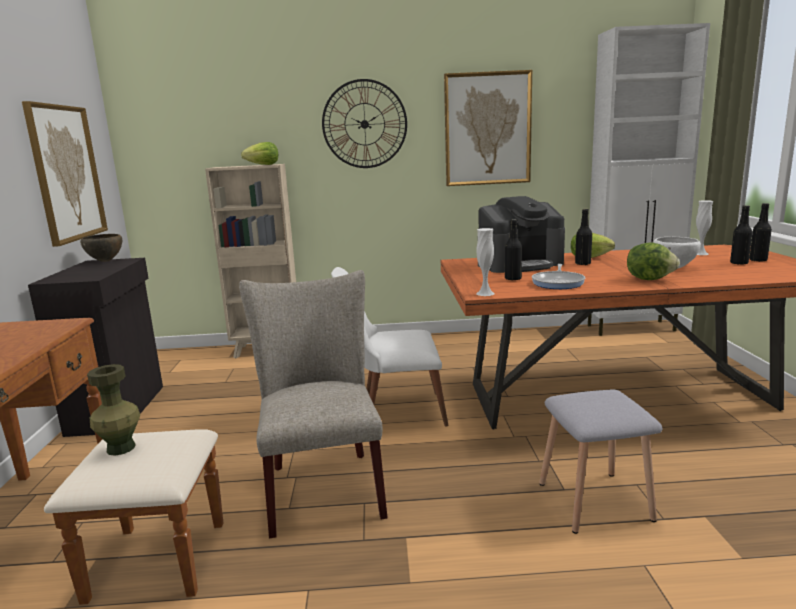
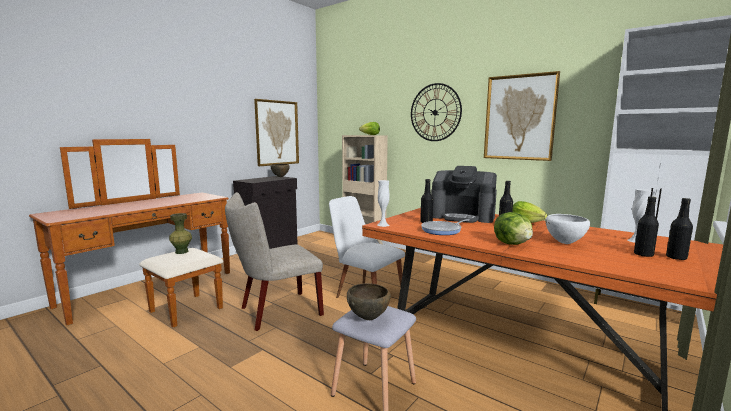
camera: 40 degrees right, 5 degrees down
(323, 485) = (275, 312): beige chair -> beige chair turned 150 degrees counterclockwise
(607, 410) = (368, 318): none -> brown bowl

